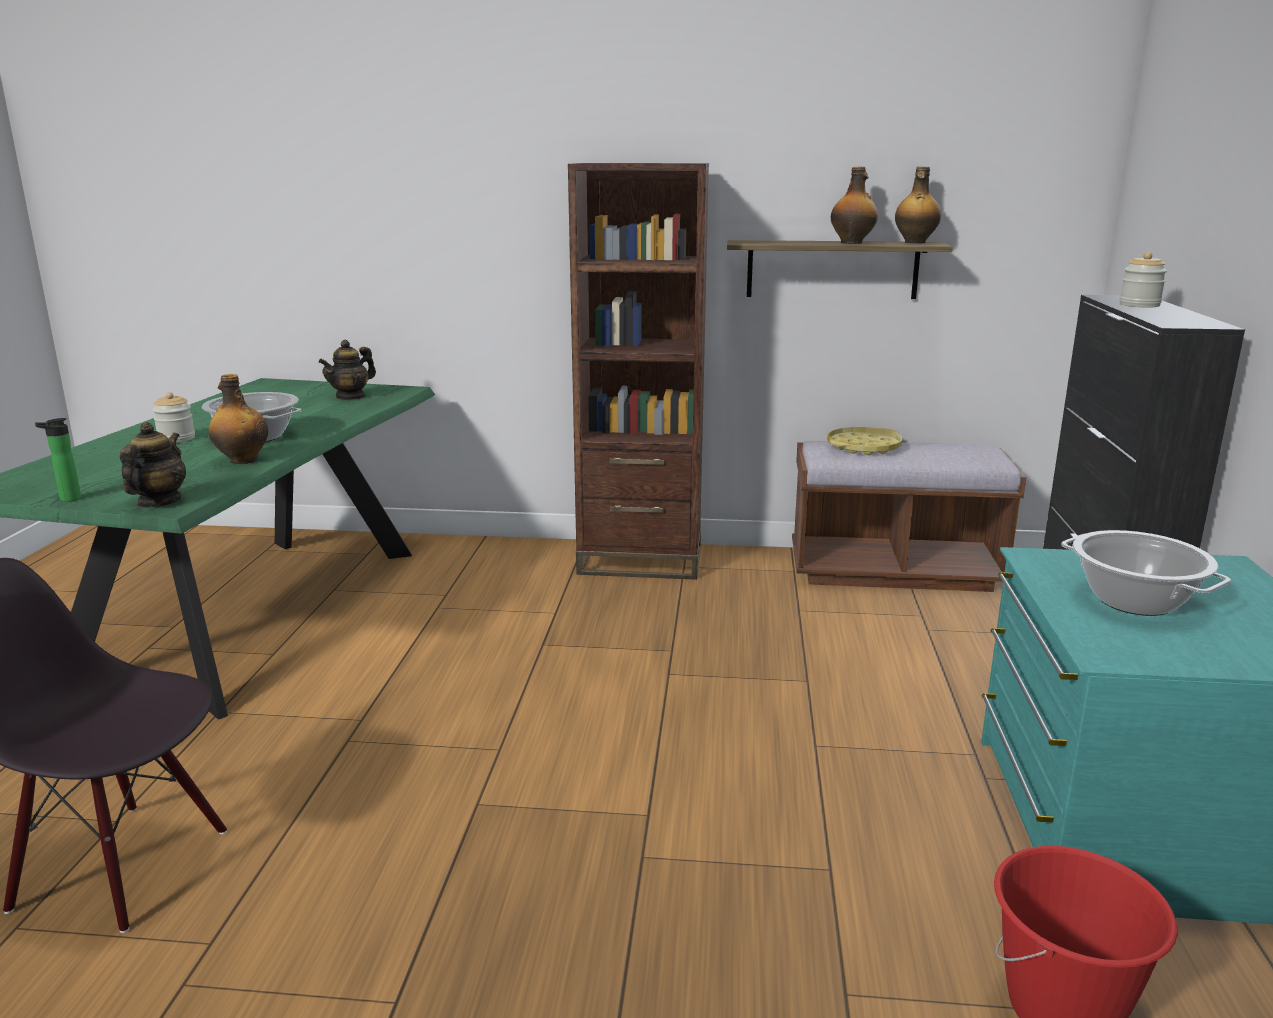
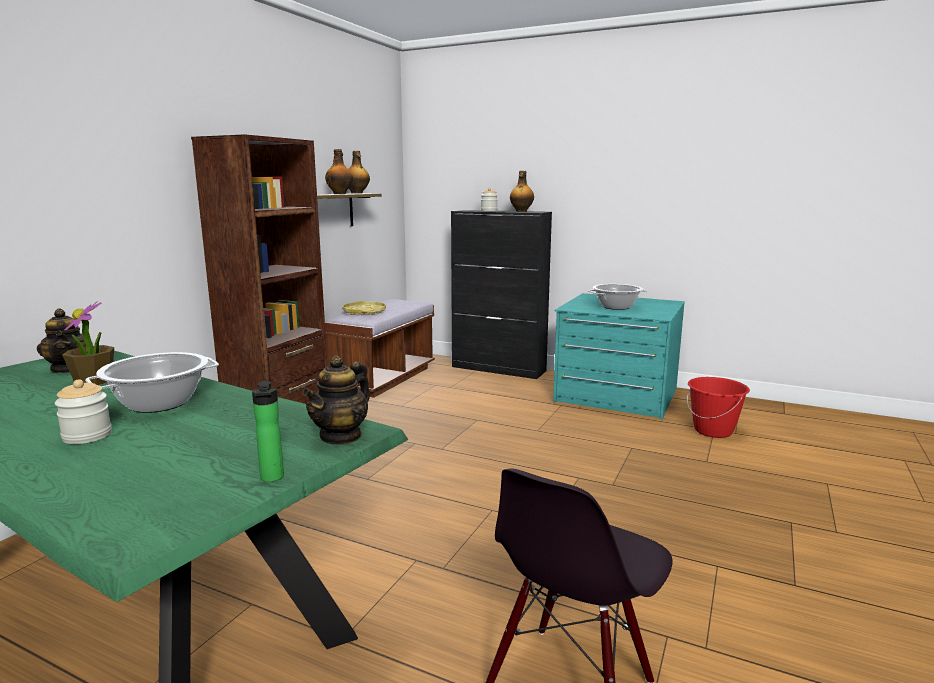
camera: 70 degrees left, 5 degrees down
(158, 502) = (341, 436): teapot -> teapot turned 90 degrees counterclockwise
(242, 460) = (243, 407): bottle -> bottle (521, 211)
(315, 410) = (94, 381): none -> potted plant

